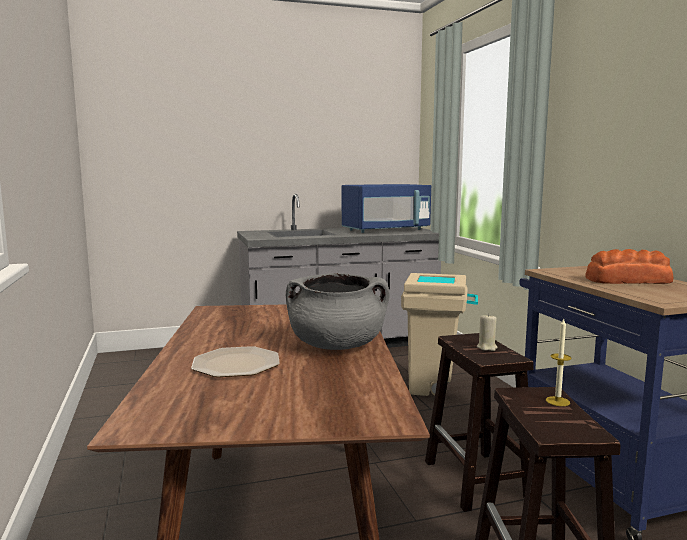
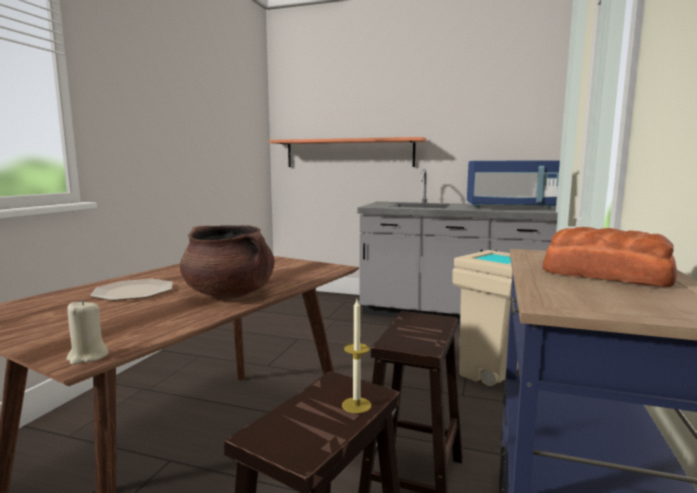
camera: 35 degrees right, 0 degrees up
(197, 175) = (349, 153): none -> shelf
(337, 346) = (230, 294): grey cooking pot -> brown cooking pot
(487, 347) = (423, 332): beige candle -> beige candle (87, 357)

